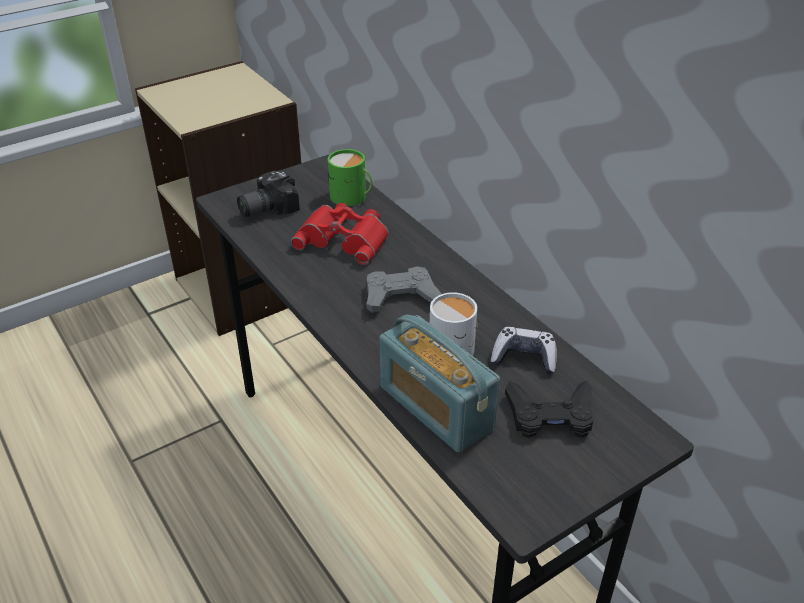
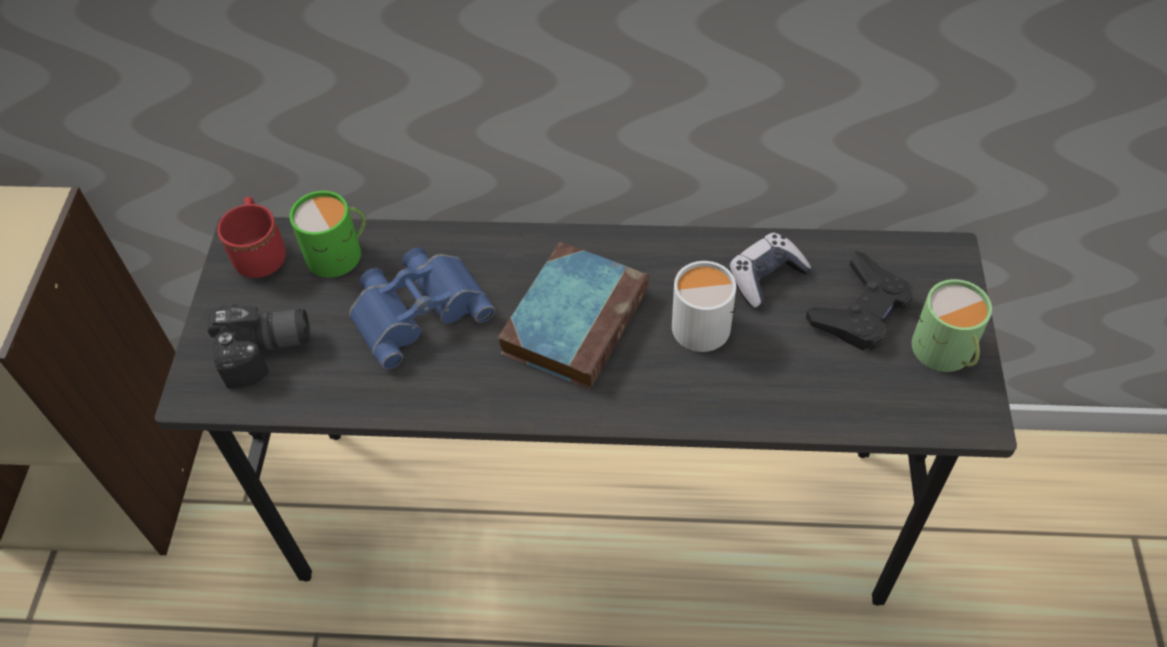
camera: 50 degrees left, 15 degrees up
(266, 208) = (267, 353): camera -> camera turned 105 degrees counterclockwise
(324, 175) = (261, 253): none -> red mug
(345, 238) = (417, 308): red binoculars -> blue binoculars
(400, 296) = (575, 319): grey game controller -> book
(435, 407) = (778, 396): radio -> none
(564, 476) = (945, 352): none -> green mug

